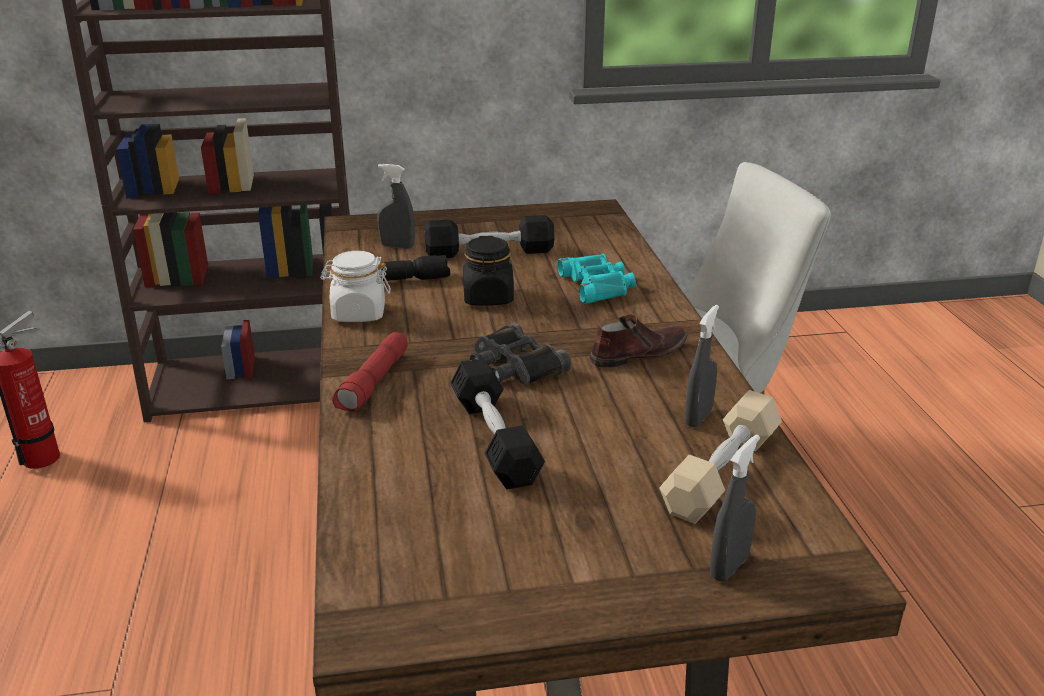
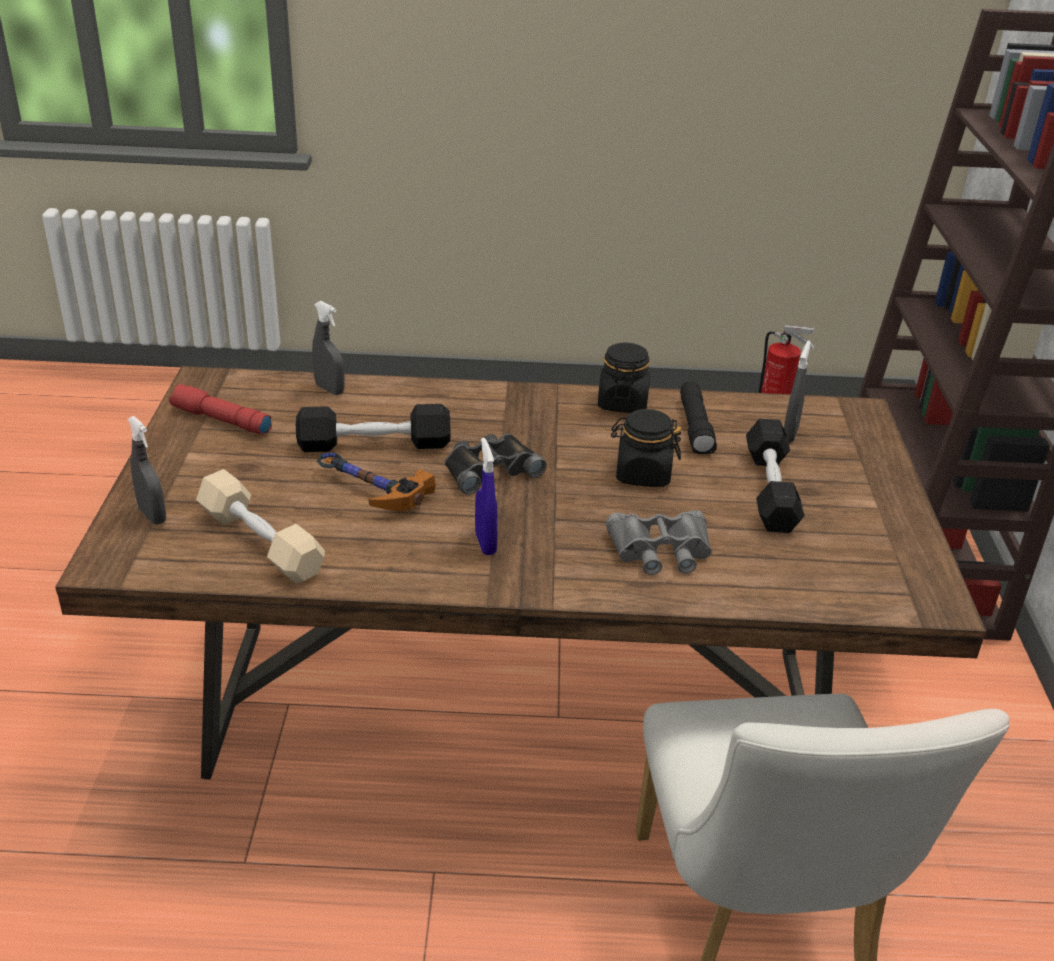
camera: 100 degrees right, 5 degrees up
(358, 313) = (622, 402): white jar -> black jar
(375, 383) = (487, 402): red flashlight -> red flashlight (220, 420)
(590, 426) = (367, 491): none -> hammer
(597, 285) = (660, 550): turquoise binoculars -> grey binoculars
(637, 354) = (485, 544): brown shoe -> blue spray bottle
(698, 417) = (350, 552): grey spray bottle -> grey spray bottle (329, 389)

